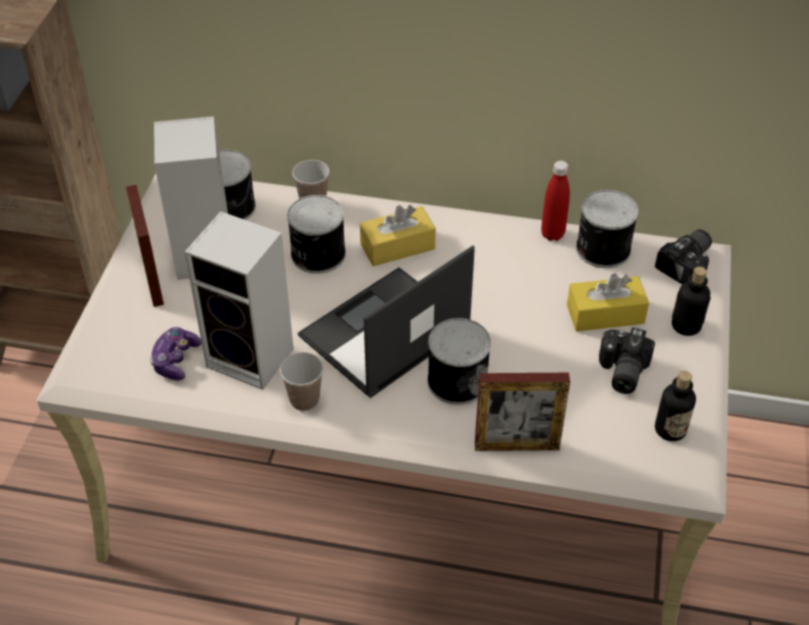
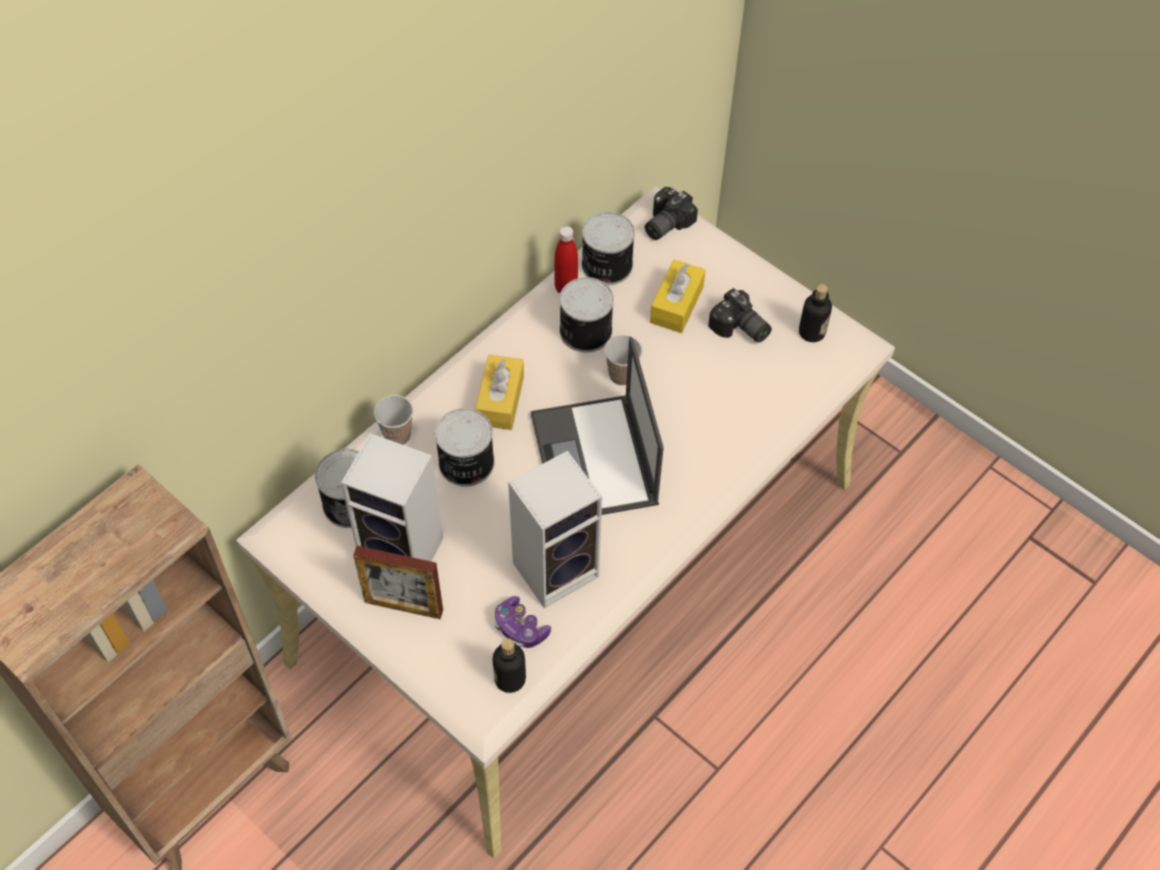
camera: 60 degrees left, 10 degrees up
(304, 400) = (630, 551): cup -> cup (622, 375)
(456, 380) = (678, 437): can -> can (584, 331)
(516, 445) = (767, 433): picture frame -> none
(686, 326) = (722, 263): bottle -> bottle (510, 679)
(689, 265) = (664, 223): camera -> camera turned 120 degrees counterclockwise

